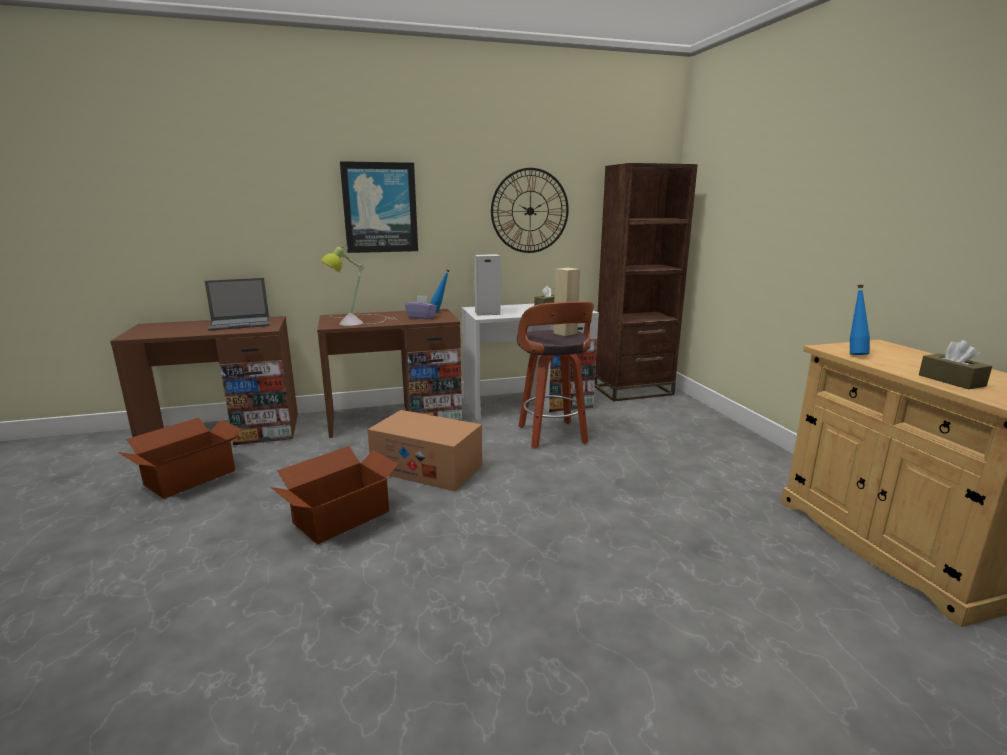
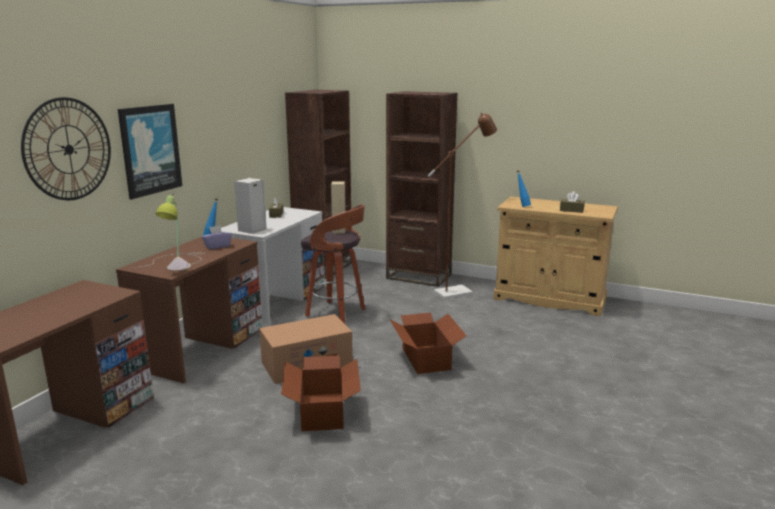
camera: 50 degrees left, 0 degrees up
(191, 477) = (139, 461): cardboard box -> cardboard box (426, 358)
(241, 324) = (71, 298): laptop -> none
(530, 211) = (246, 135): wall clock -> wall clock (68, 149)
(725, 435) = (419, 276): none -> brown bookcase
(745, 472) = (459, 291): none -> brown floor lamp

